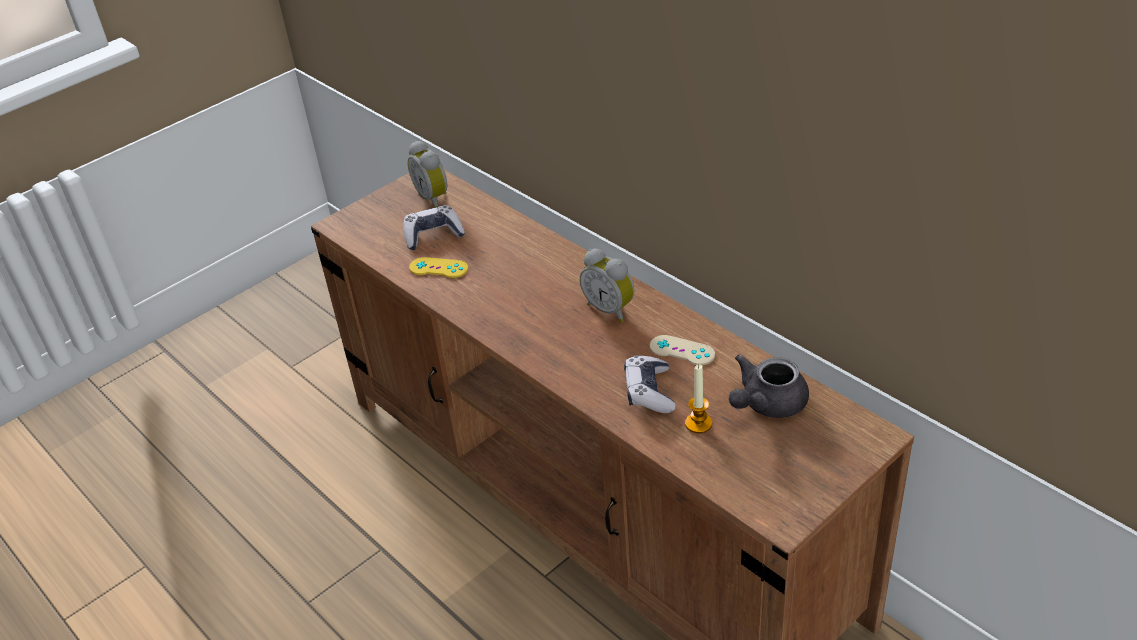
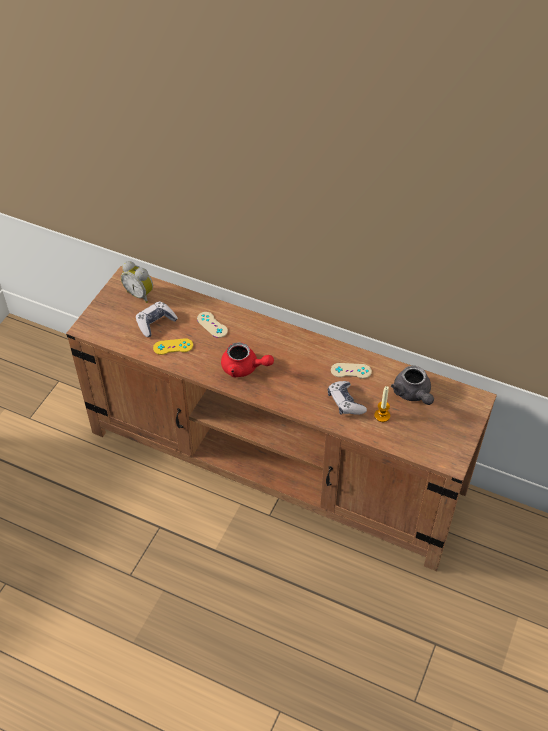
camera: 25 degrees left, 10 degrees up
(509, 251) = (212, 325): none -> beige game controller
(522, 314) = (244, 368): none -> red teapot
(610, 309) = (296, 352): alarm clock -> none
(766, 404) = (413, 394): grey teapot -> grey teapot turned 45 degrees counterclockwise

